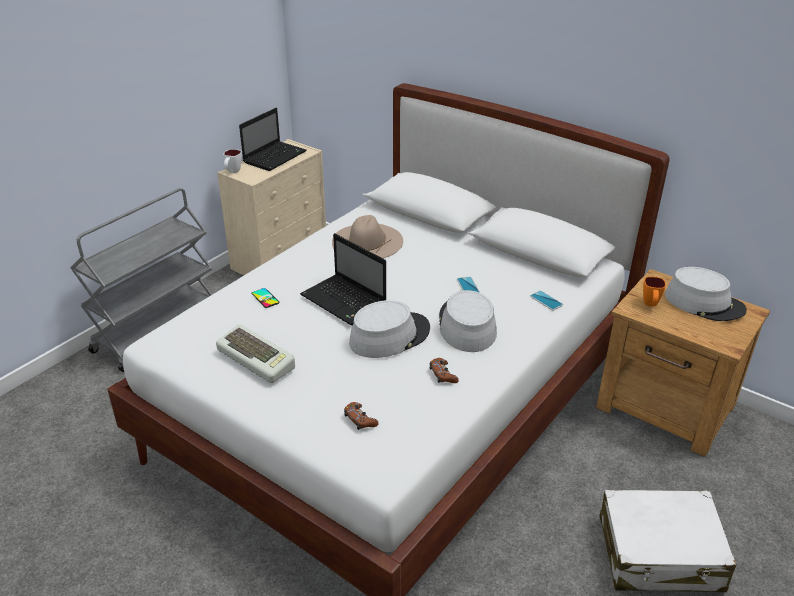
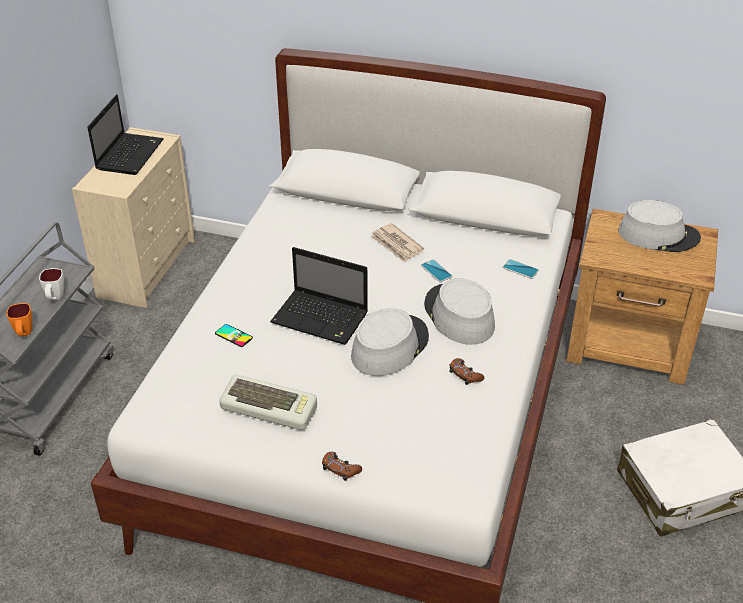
camera: 20 degrees left, 5 degrees up
(233, 172) = (91, 185): white mug -> white mug (55, 298)
(360, 419) = (413, 444): brown game controller -> brown game controller (340, 469)
(367, 241) = (302, 242): beige hat -> none
(445, 259) = (396, 245): none -> newspaper
(650, 305) = (612, 249): orange mug -> orange mug (24, 334)

